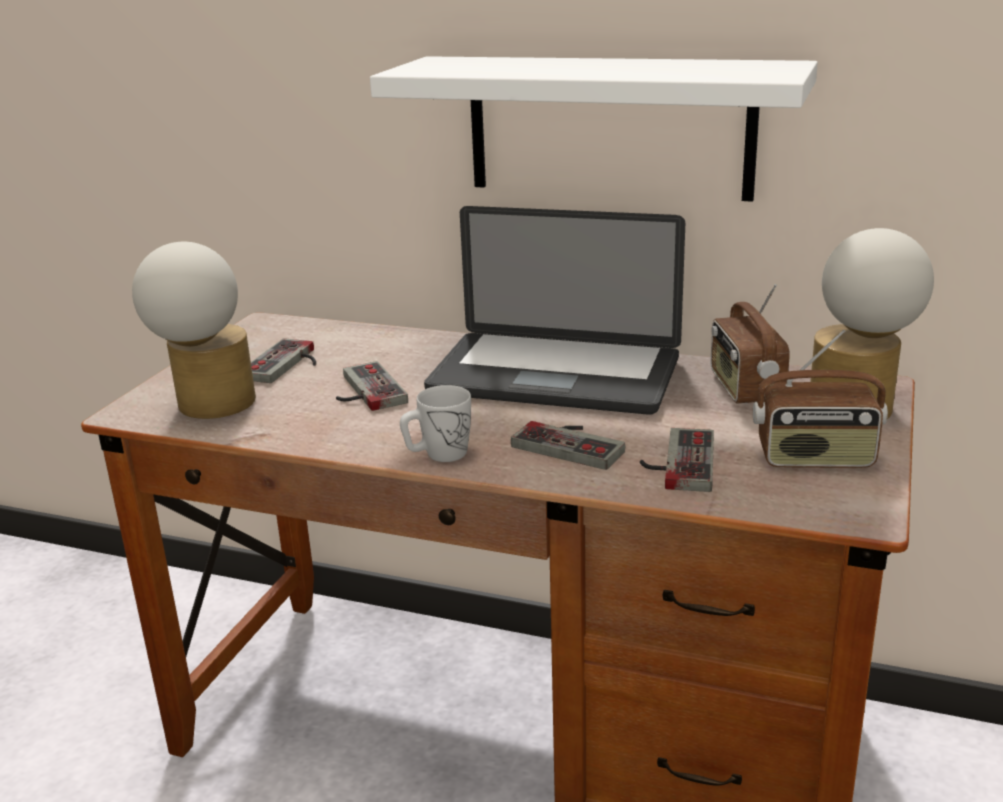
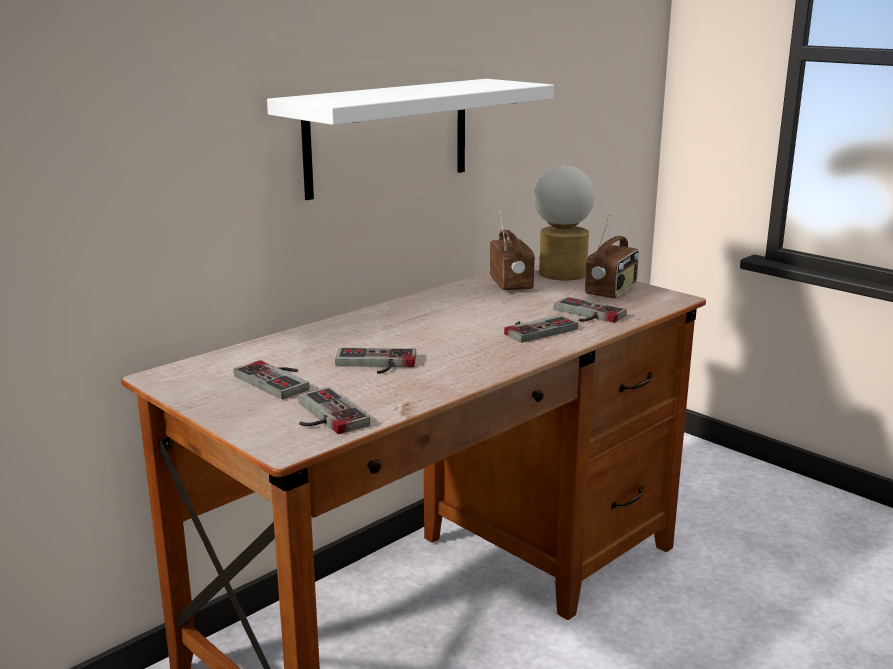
camera: 65 degrees left, 5 degrees down
(207, 407) = (323, 416): table lamp -> game controller
(438, 455) = (510, 360): white mug -> none
(555, 376) = (431, 315): laptop -> none
(744, 388) = (512, 284): radio -> radio turned 120 degrees counterclockwise

